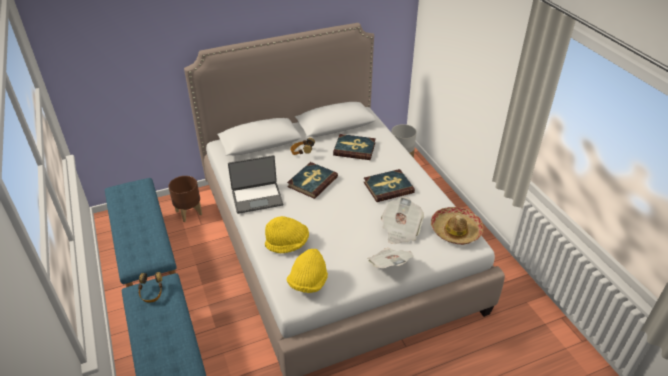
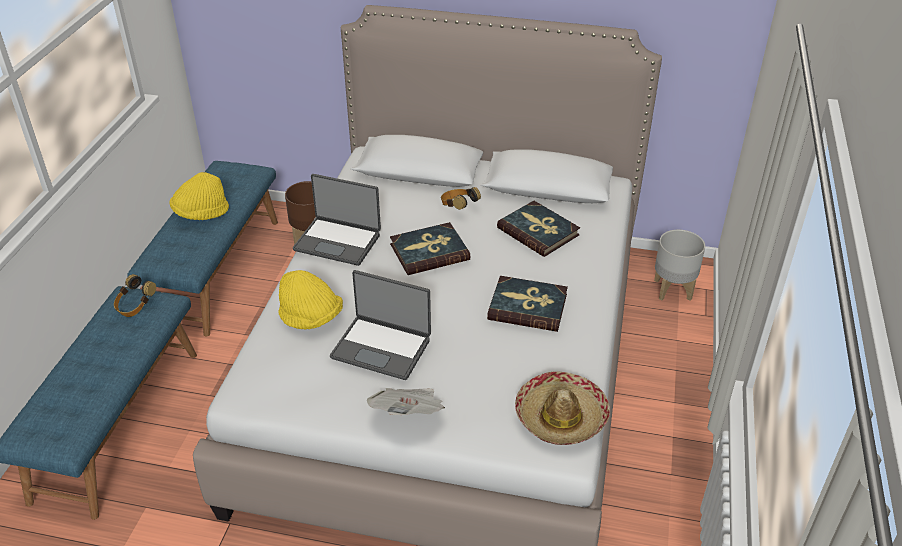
camera: 35 degrees right, 0 degrees up
(308, 282) = (280, 380): yellow hat -> yellow hat (201, 213)
(342, 240) = (382, 347): none -> laptop
(400, 230) = (478, 374): newspaper -> none

